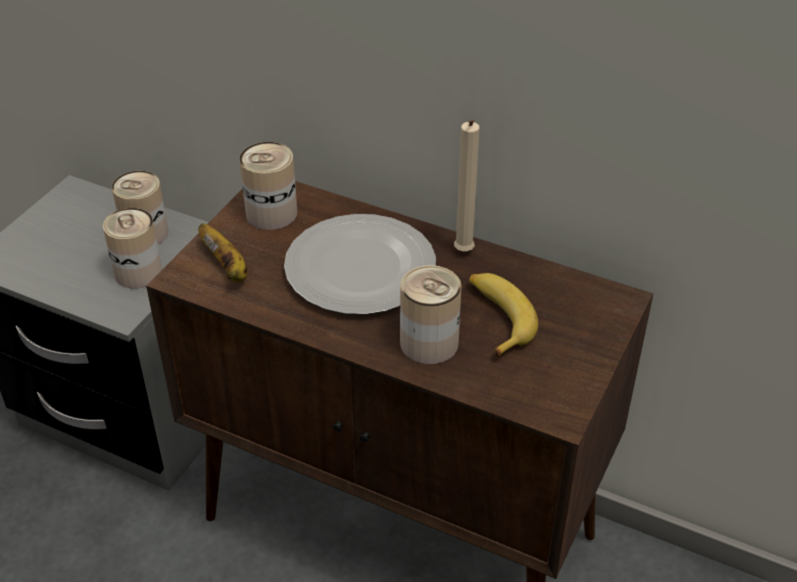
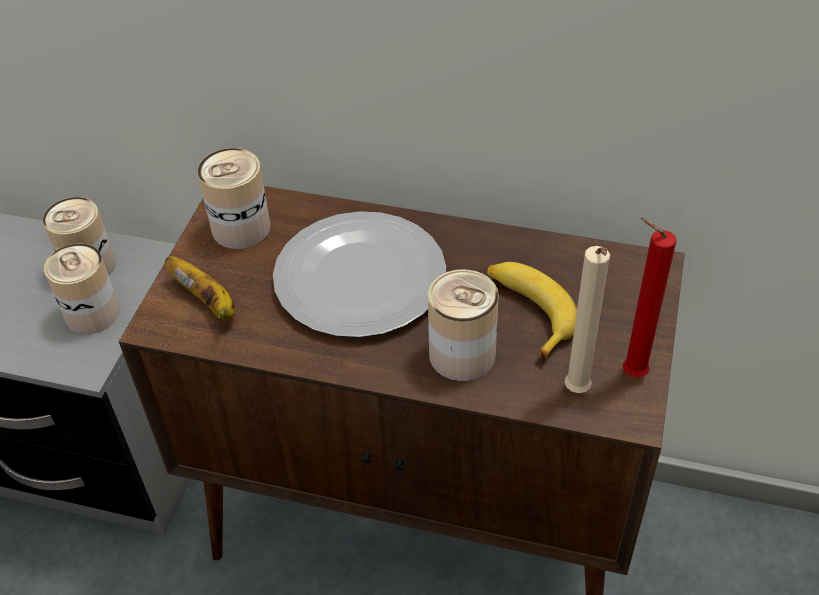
camera: 10 degrees left, 5 degrees up
(463, 253) = (468, 241): beige candle -> beige candle (577, 393)
(570, 382) = (629, 373): none -> red candle

